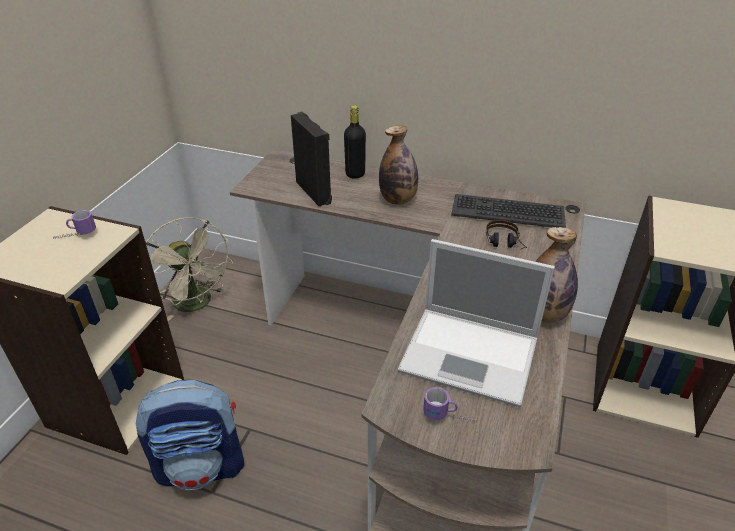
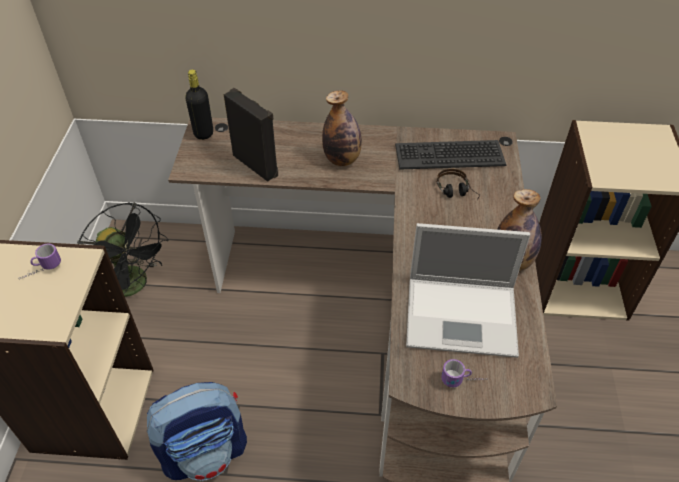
camera: 15 degrees left, 10 degrees up
(197, 304) = (135, 285): beige fan -> black fan
(355, 174) = (288, 134): black bottle -> black bottle (203, 133)

